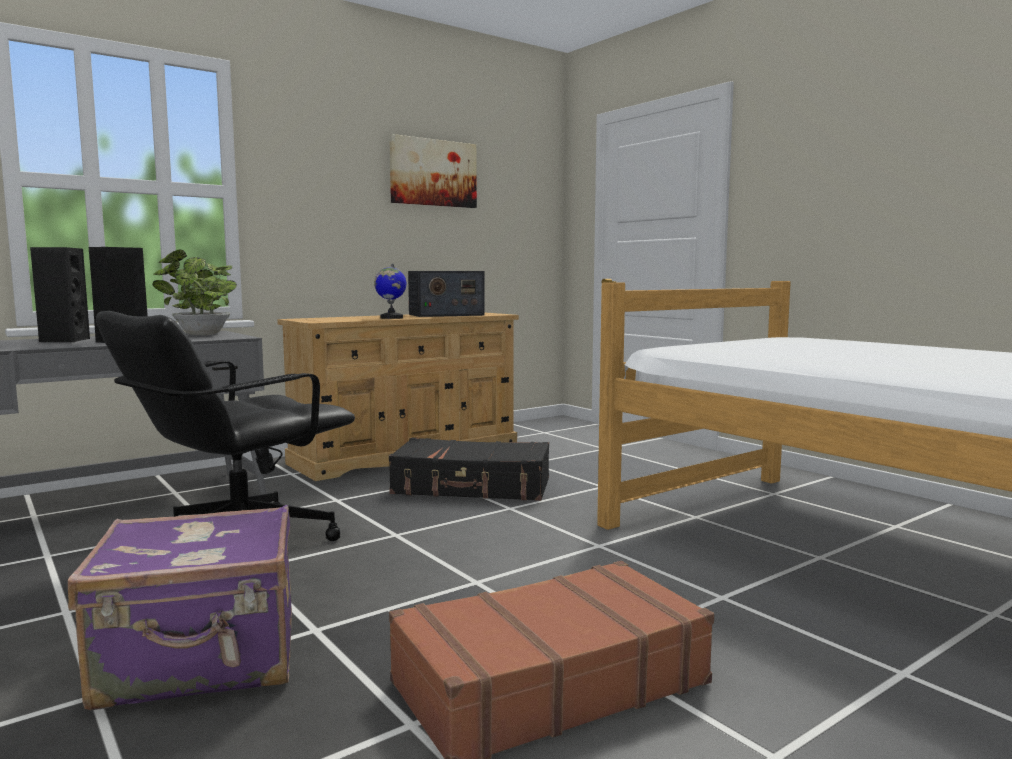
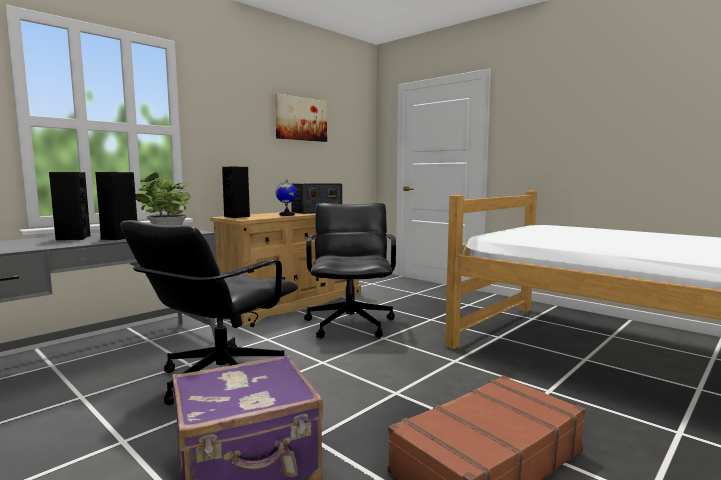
camera: 10 degrees left, 0 degrees up
(316, 319) = (237, 217): none -> black speaker
(472, 487) = (351, 324): black suitcase -> black office chair

